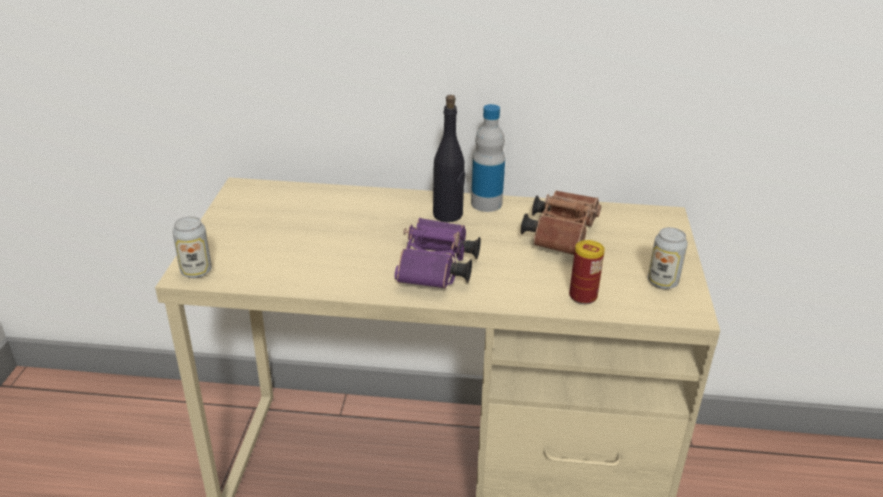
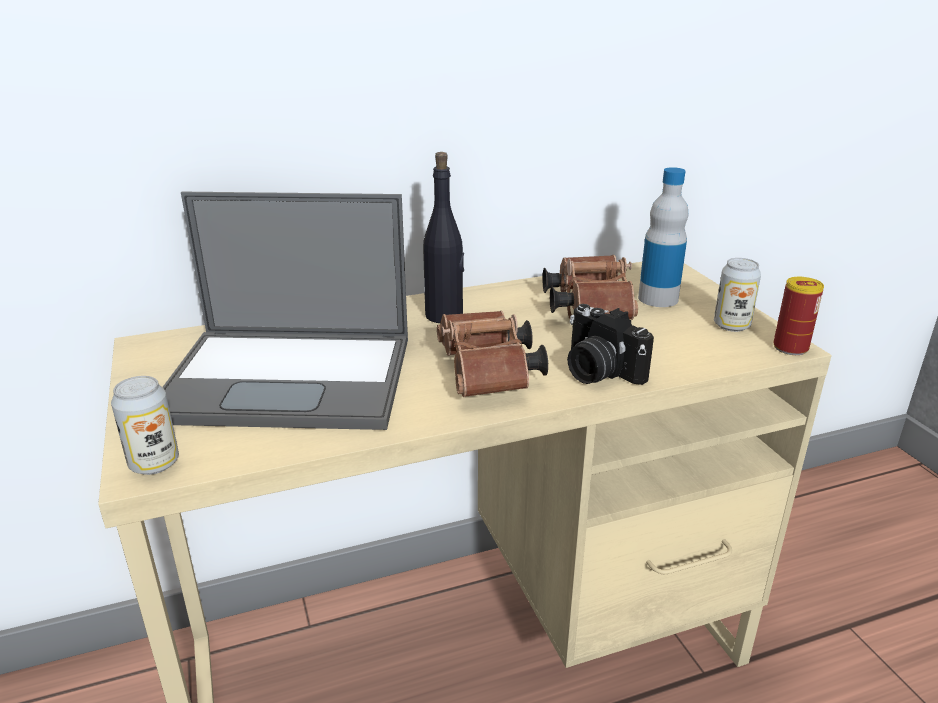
camera: 25 degrees left, 5 degrees down
(311, 236) = (292, 378): none -> laptop
(436, 271) = (488, 375): purple binoculars -> brown binoculars
(486, 203) = (476, 295): bottle -> bottle (658, 298)
(516, 290) = (597, 371): none -> camera
(583, 296) = (672, 359): can -> can (790, 347)

